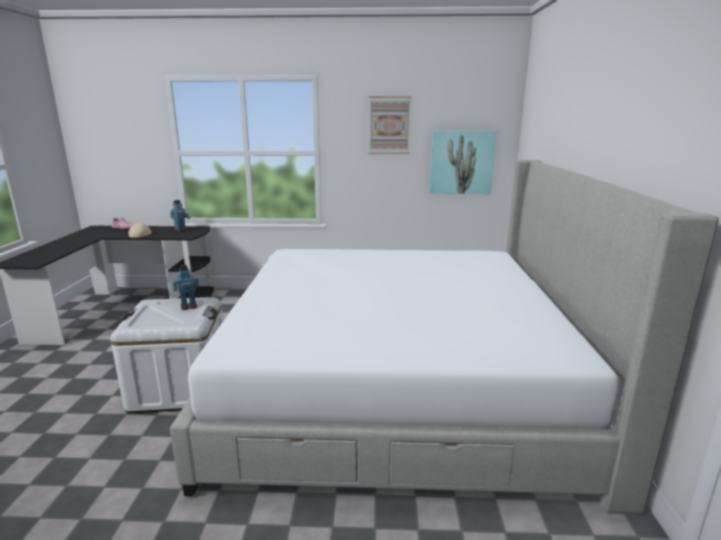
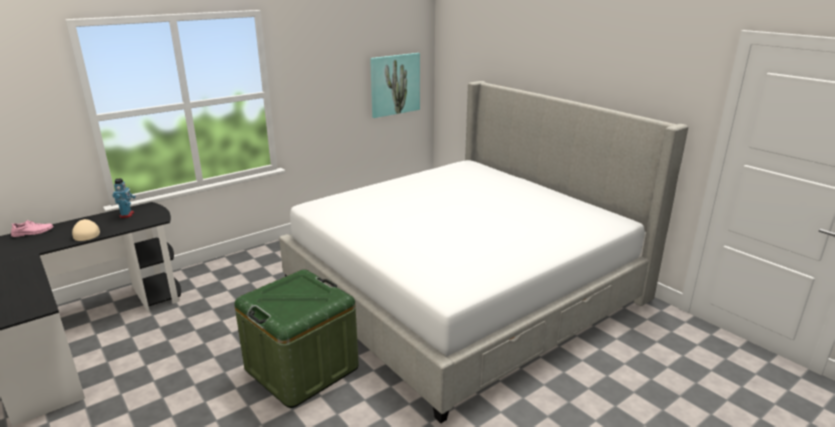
camera: 40 degrees left, 5 degrees up
(180, 387) = (302, 368): white storage box -> green storage box
(188, 306) = (297, 285): toy robot -> none
(389, 125) = (333, 57): picture -> none

